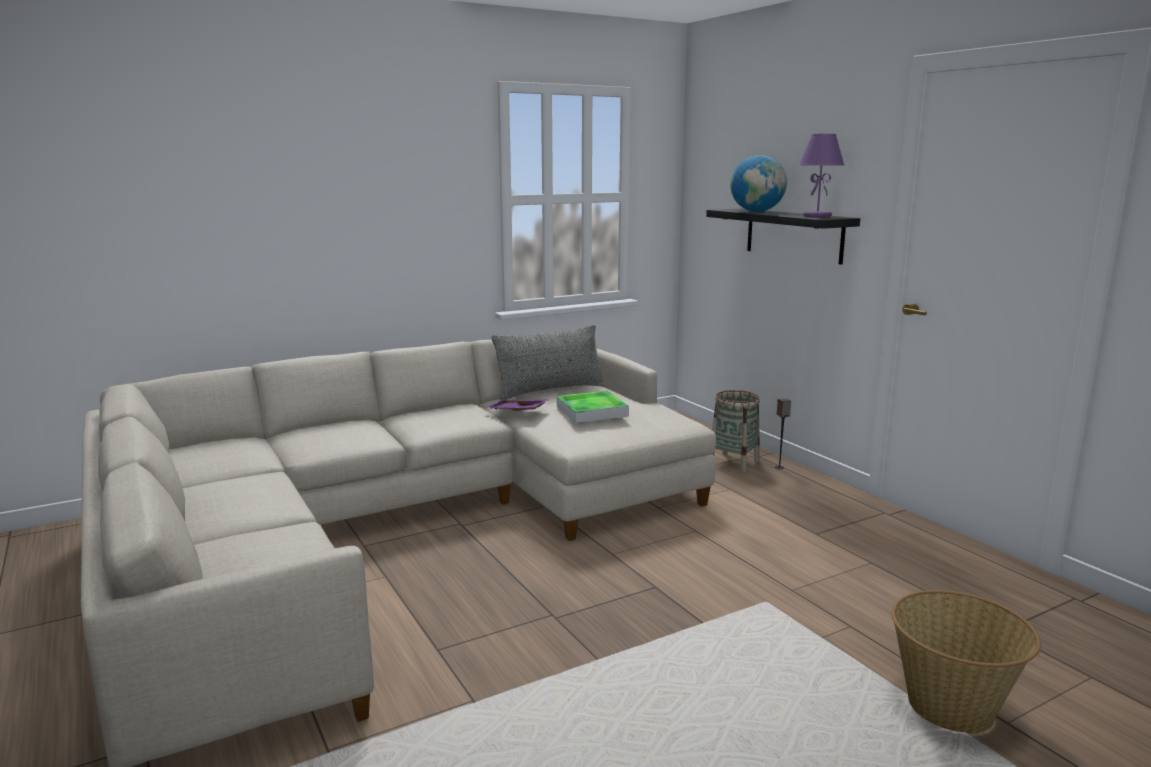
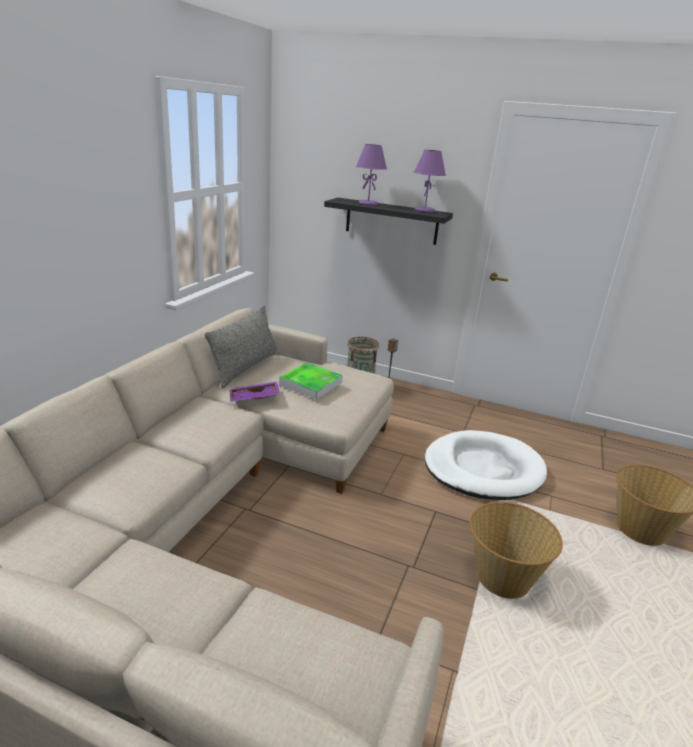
camera: 40 degrees left, 10 degrees up
(645, 664) = (502, 577): none -> basket
(757, 211) = (368, 204): globe -> purple table lamp
(785, 572) = (483, 469): none -> white dog bed

